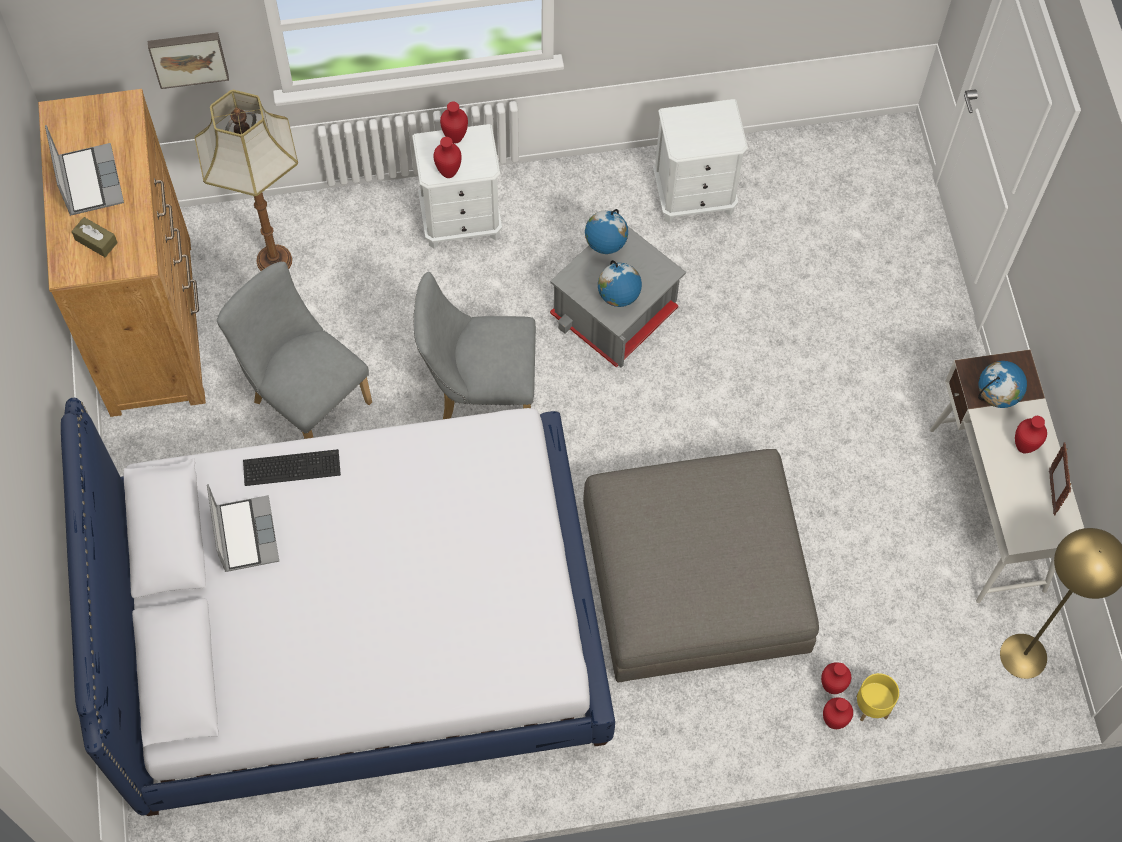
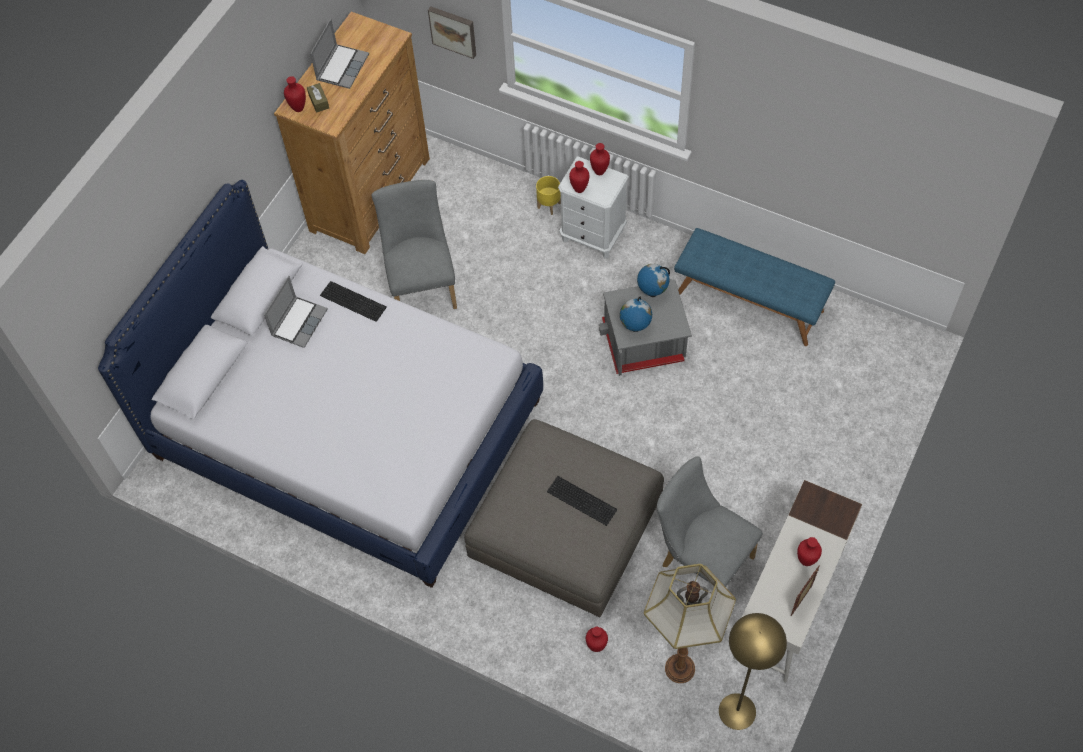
camera: 40 degrees right, 5 degrees down
(273, 260) = (466, 196): floor lamp -> floor lamp (679, 667)
(479, 391) = (524, 339): grey chair -> grey chair (701, 558)
(694, 196) = (750, 302): white nightstand -> blue bench
(722, 533) = (581, 499): none -> keyboard
(832, 722) = (579, 668): red vase -> red vase (297, 108)
(871, 706) = (612, 675): yellow planter -> yellow planter (549, 205)
(995, 400) = (811, 520): globe -> none

